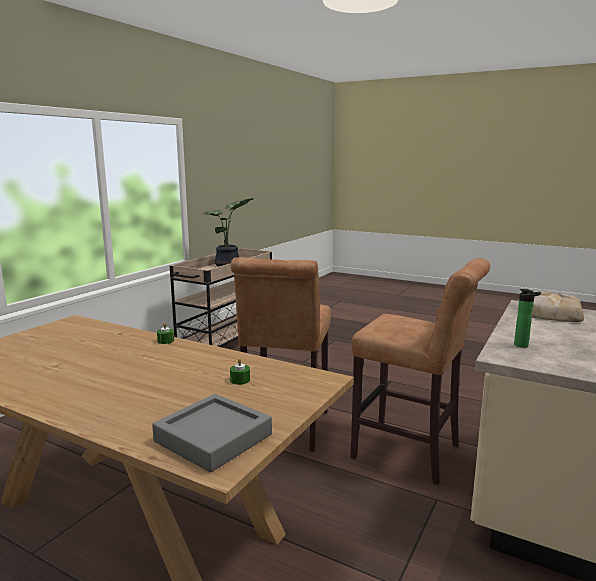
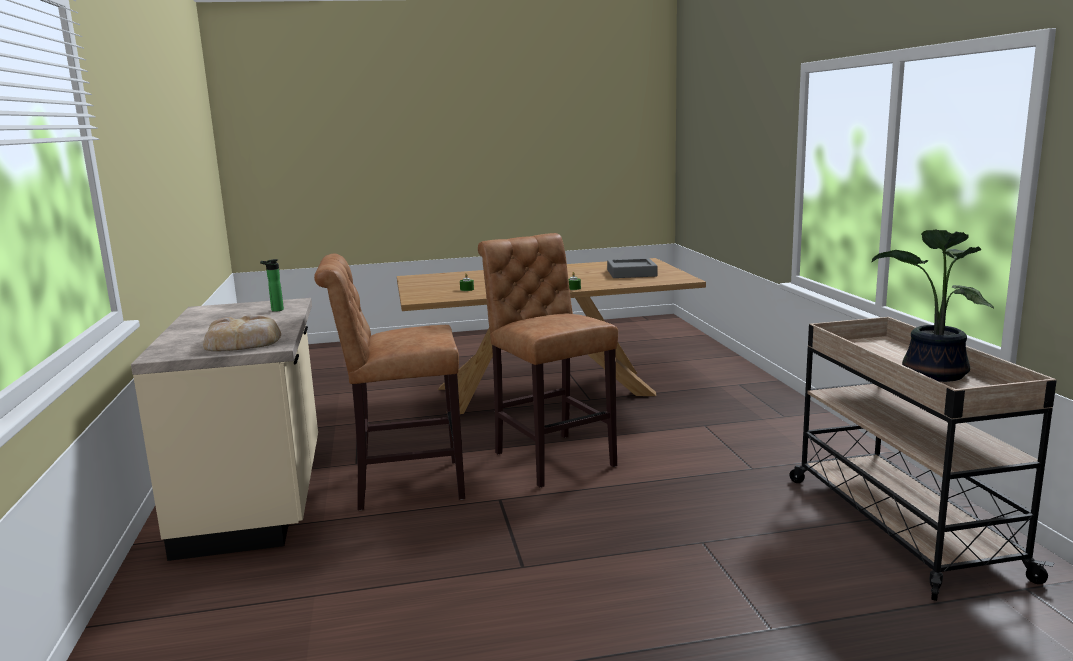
camera: 140 degrees right, 0 degrees up
(213, 438) = (430, 279): grey tray -> grey tray (631, 273)

